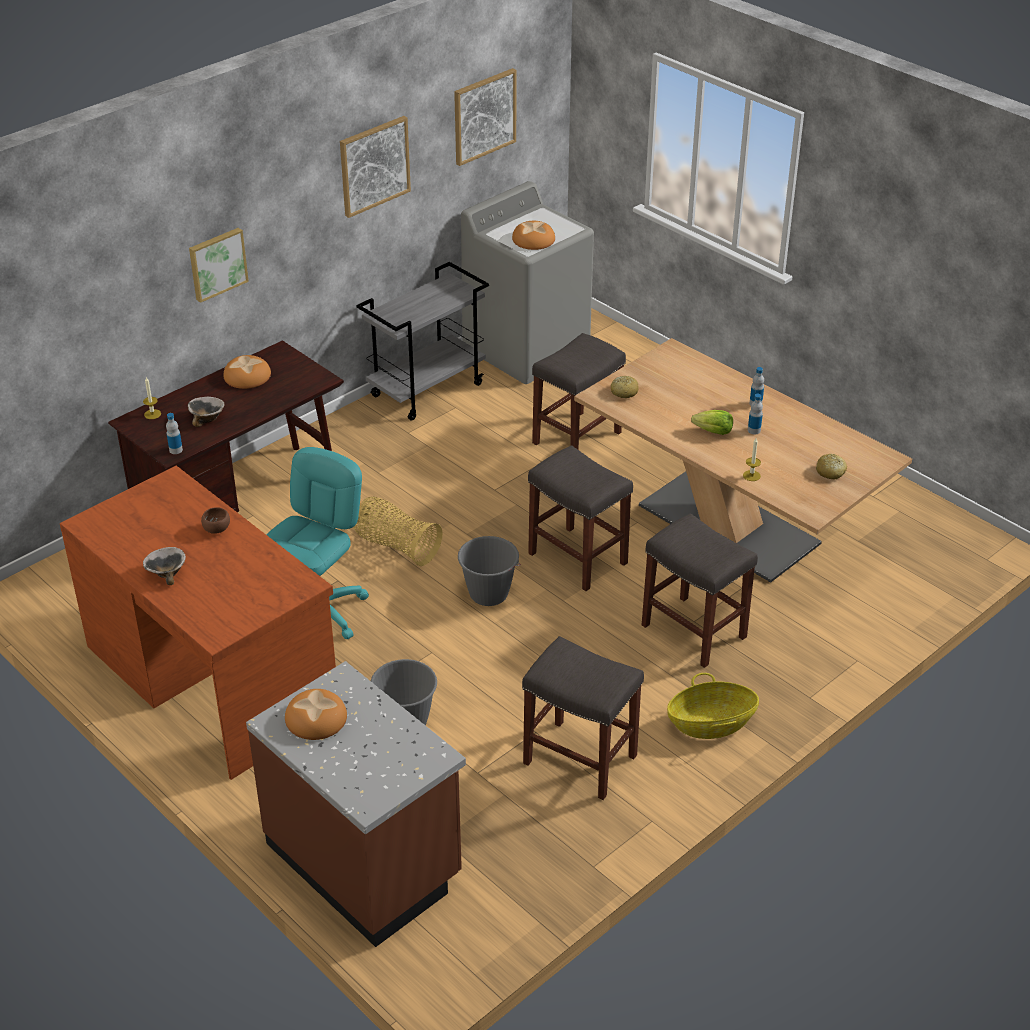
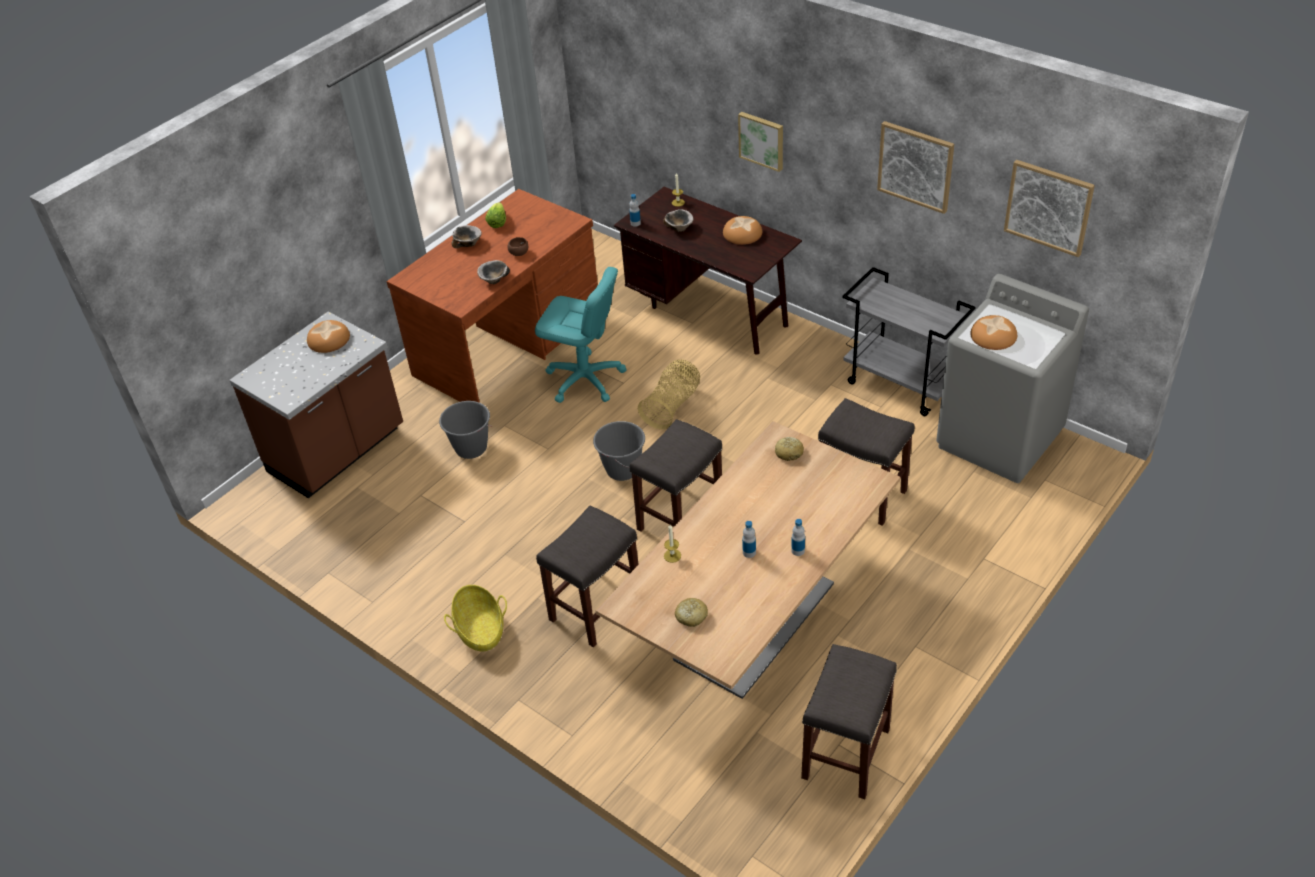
camera: 85 degrees right, 5 degrees up
(265, 553) = (494, 280): none -> bowl
(581, 759) = (436, 552): grey stool -> grey stool (846, 755)
(713, 432) = (738, 522): lettuce -> lettuce (497, 223)

